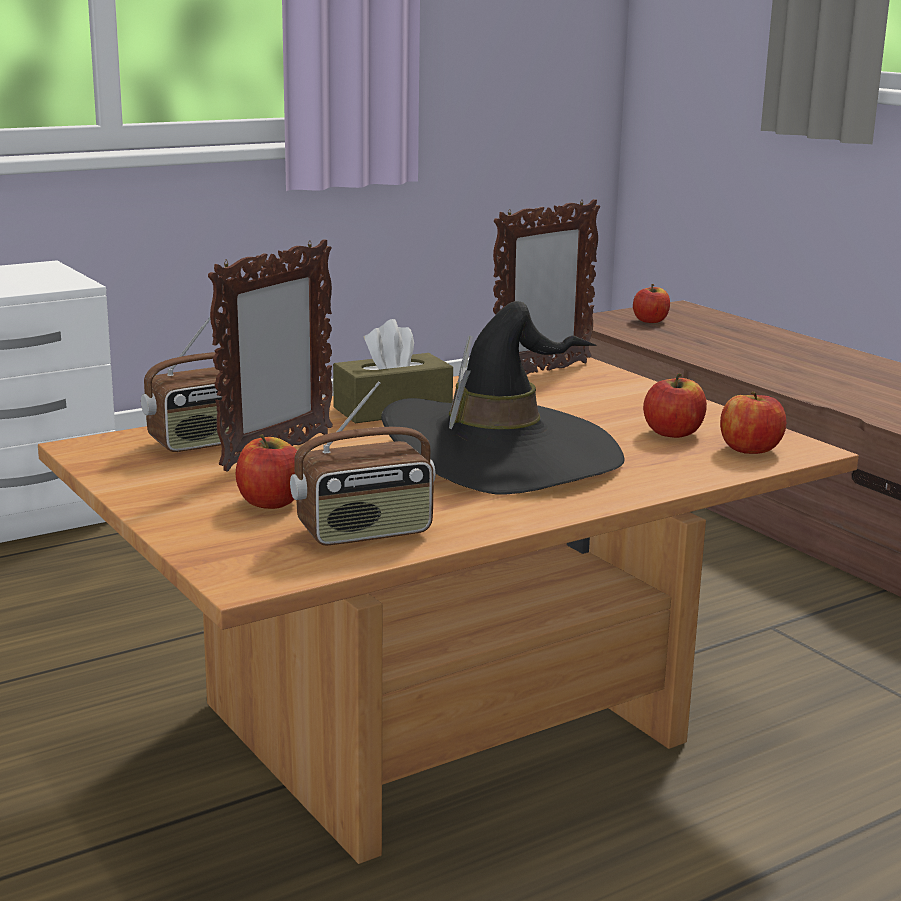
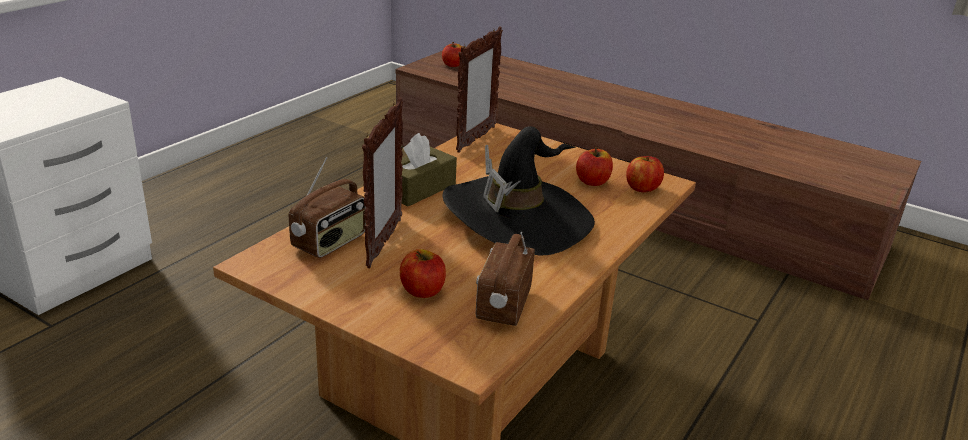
camera: 25 degrees left, 10 degrees up
(365, 533) = (502, 305): radio -> radio turned 150 degrees clockwise

